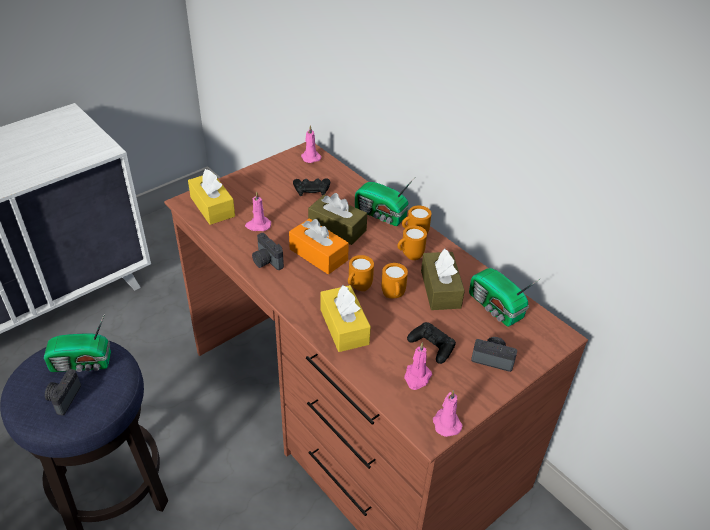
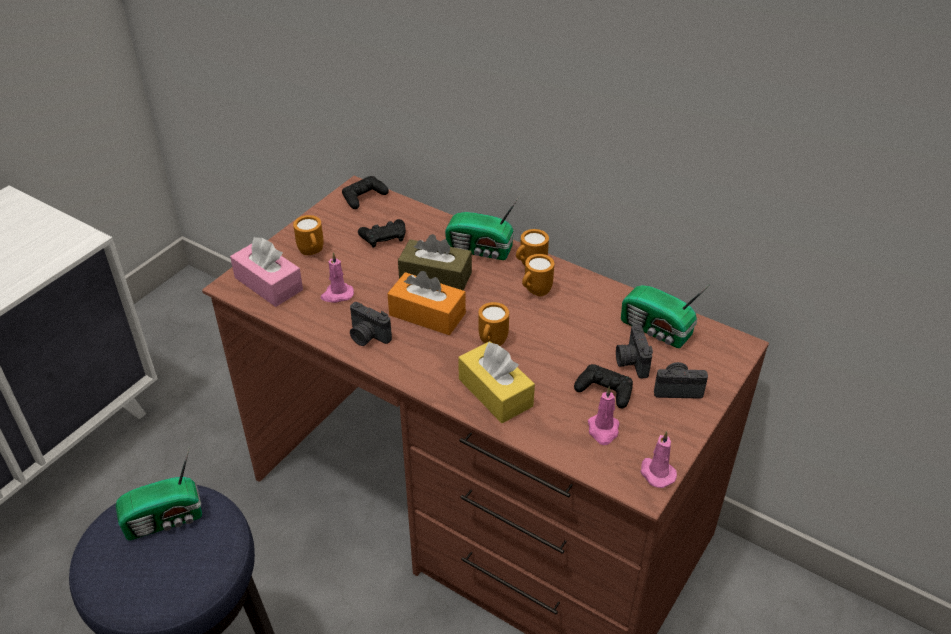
camera: 15 degrees left, 0 degrees up
(63, 398) = (160, 568): camera -> camera (631, 362)
(212, 207) = (268, 284): yellow tissue box -> pink tissue box
(310, 157) = (364, 197): pink candle -> black game controller
(393, 296) = (537, 344): orange mug -> orange mug (312, 253)
(440, 289) = (586, 323): brown tissue box -> none

